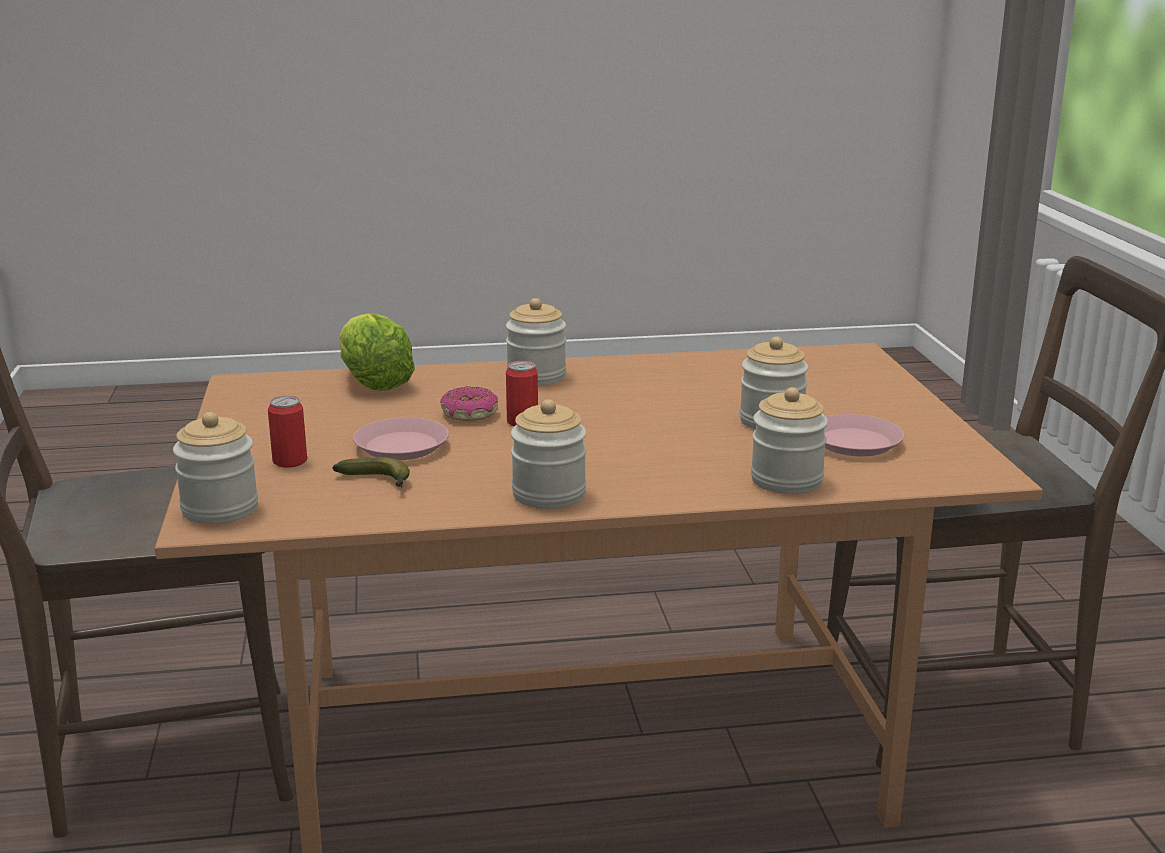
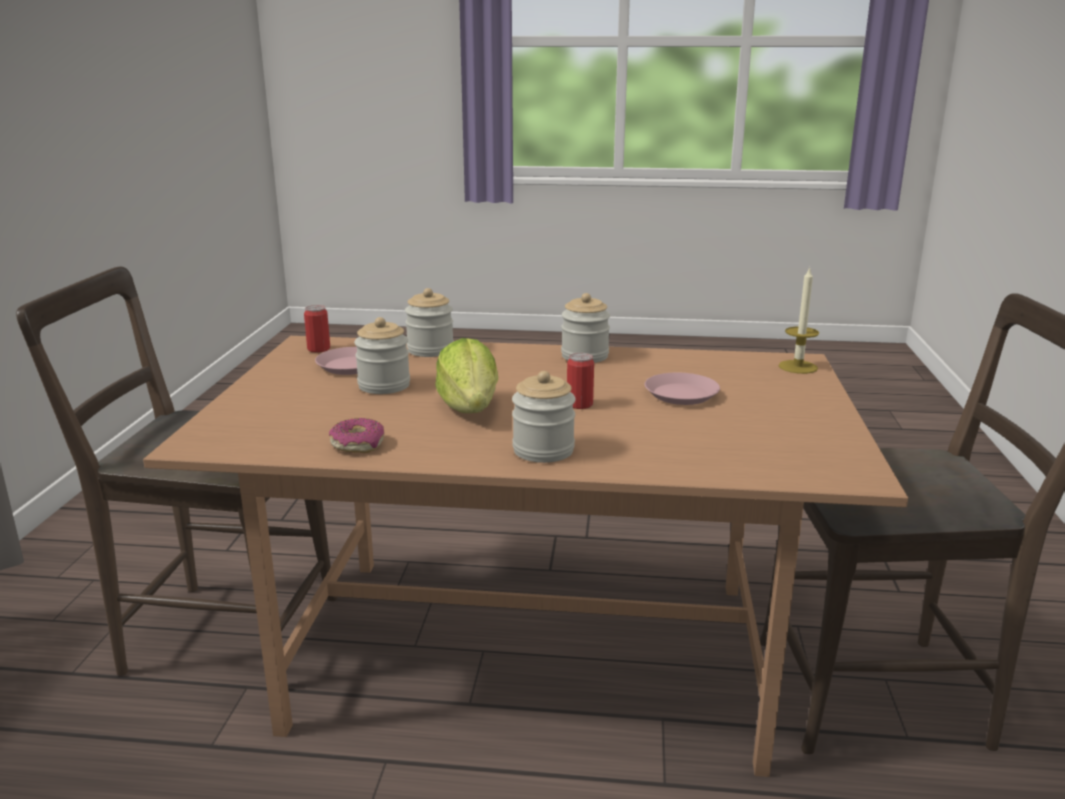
camera: 165 degrees left, 0 degrees up
(220, 509) = (798, 367): jar -> candle
(290, 461) = (765, 392): can -> can (318, 349)
(373, 382) = (714, 461): lettuce -> lettuce (470, 409)
(378, 482) = (696, 372): banana -> none
(469, 414) = (622, 415): donut -> donut (358, 444)

